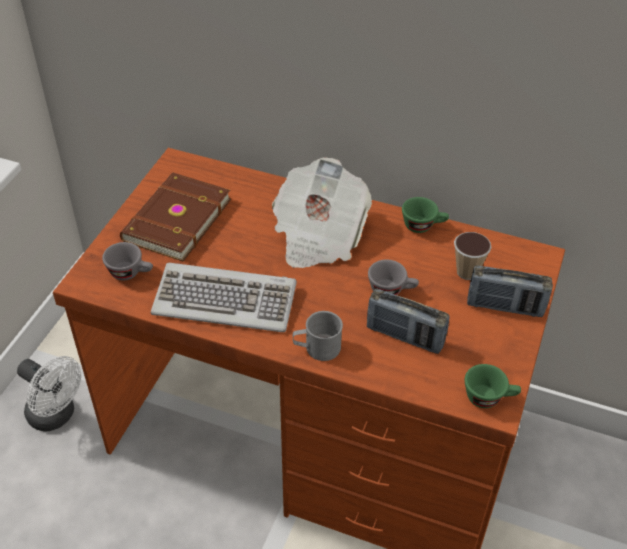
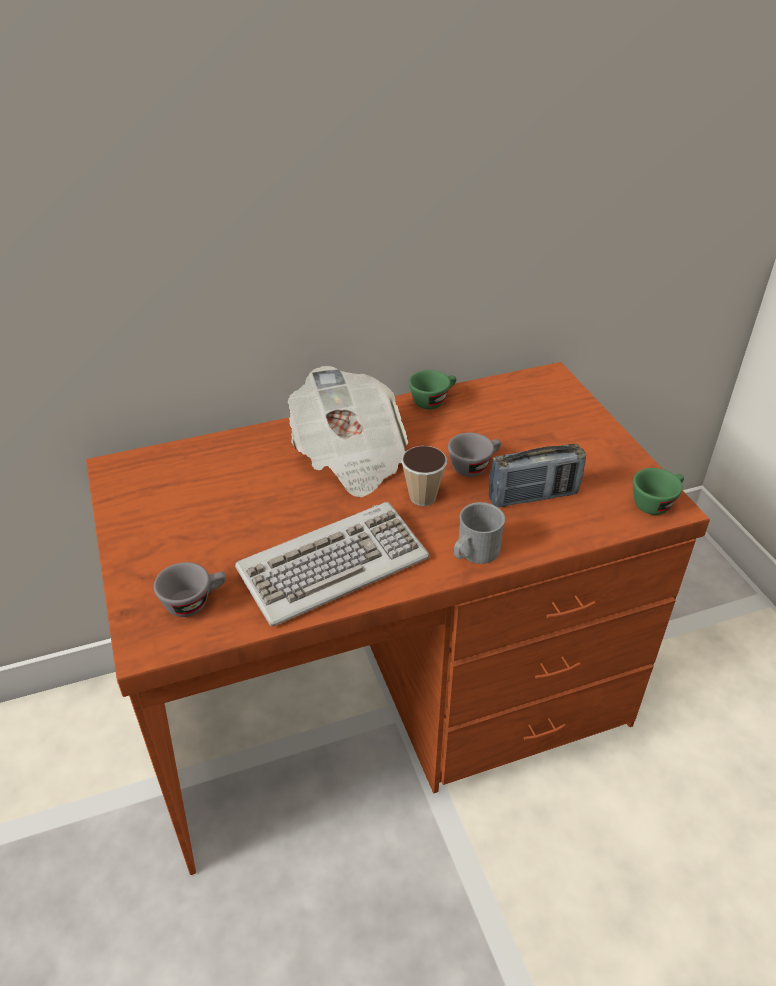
camera: 40 degrees left, 5 degrees down
(56, 416) = (87, 881): white fan -> none
(175, 219) = (182, 522): brown book -> none
(467, 272) = (514, 417): cup -> cup (422, 497)
(505, 307) = (576, 427): radio -> none

